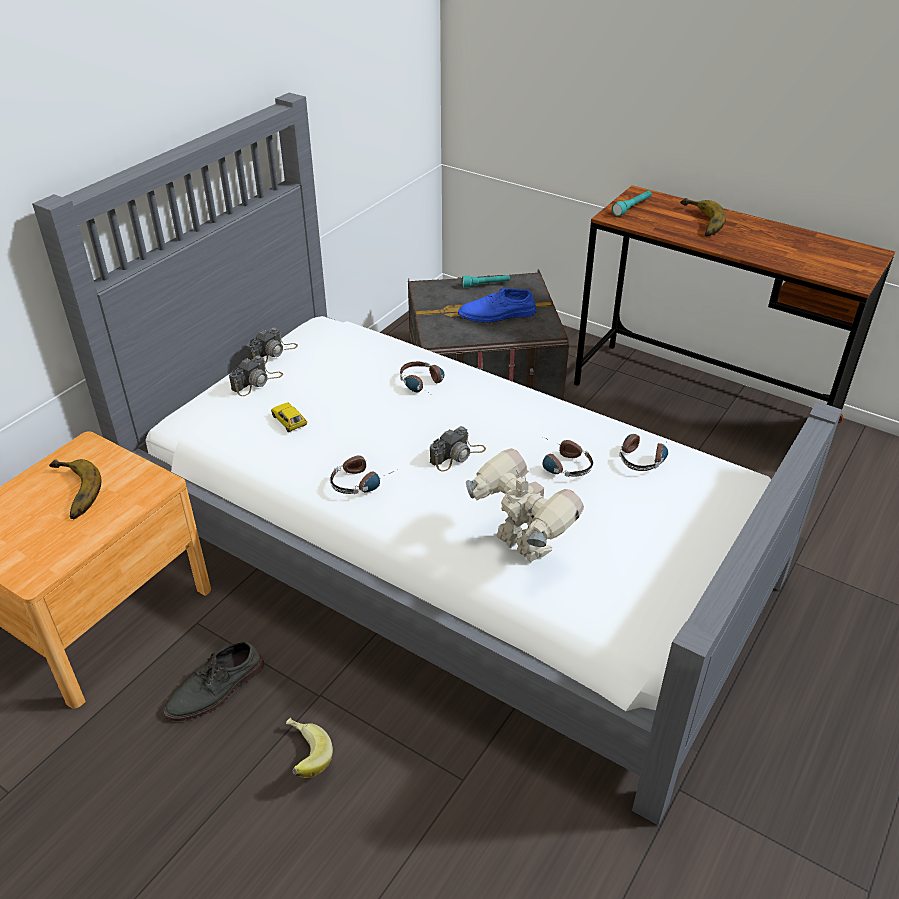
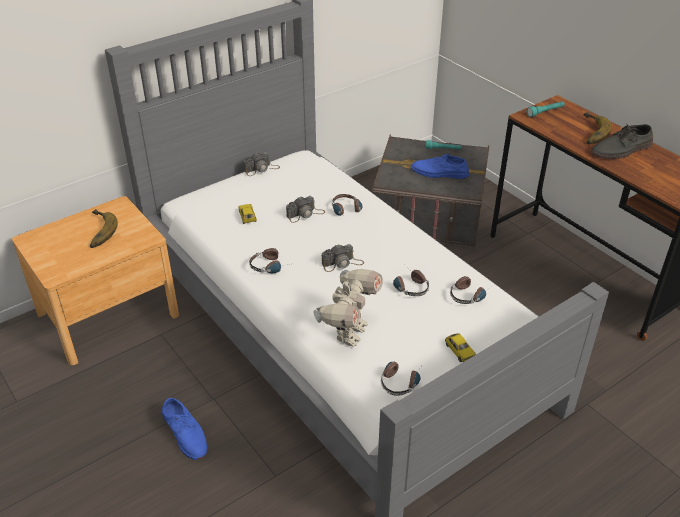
camera: 20 degrees right, 0 degrees up
(216, 689) = (154, 377): grey shoe -> grey shoe (621, 150)
(257, 382) = (241, 186): camera -> camera (305, 214)
(303, 758) = (185, 433): banana -> blue shoe
(520, 547) = (349, 332): toy robot -> toy robot turned 45 degrees clockwise
(626, 593) = (401, 380): none -> headphones
(675, 534) = (459, 351): none -> toy car

